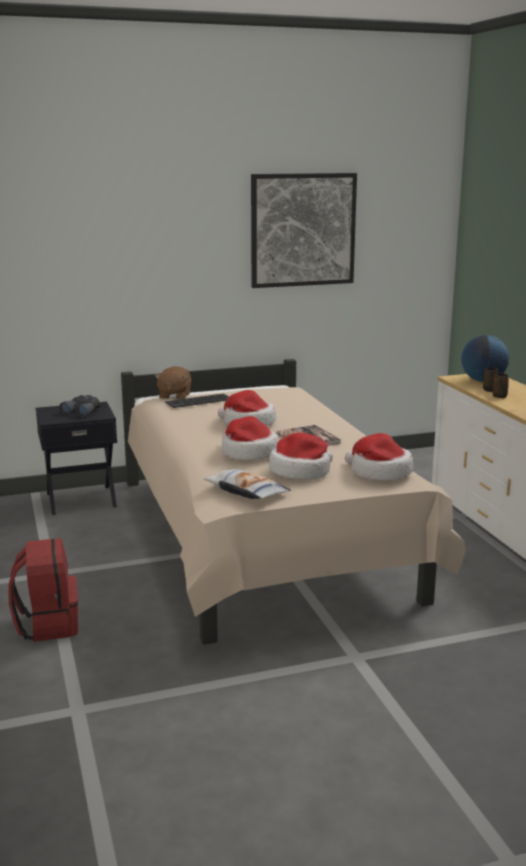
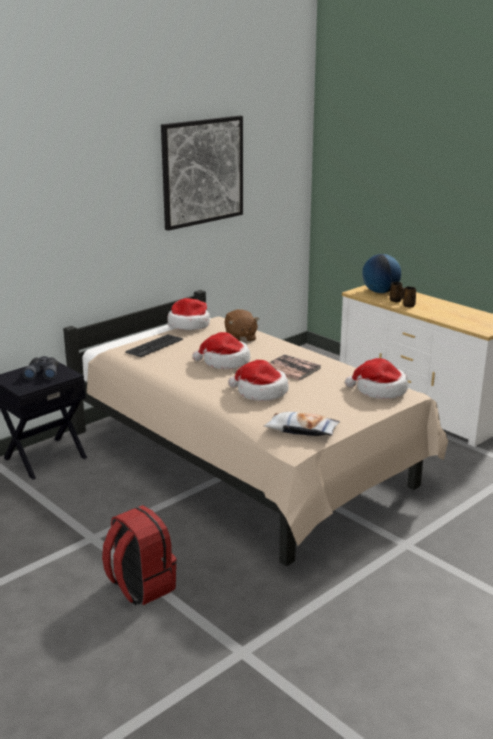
camera: 25 degrees left, 5 degrees up
(174, 396) = (122, 344): brown plush toy -> brown plush toy (240, 338)
(301, 471) = (322, 401): hat -> hat (189, 325)

